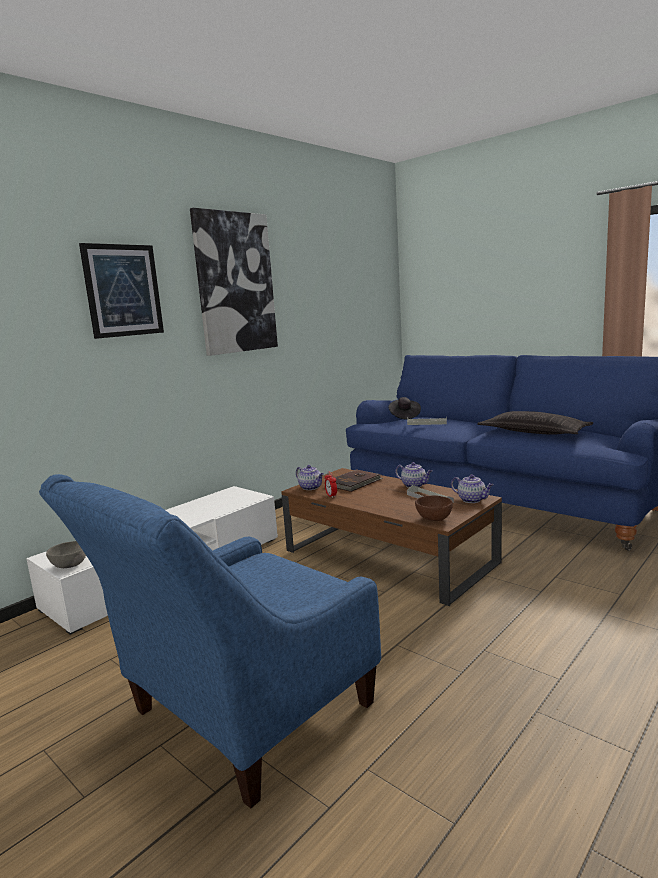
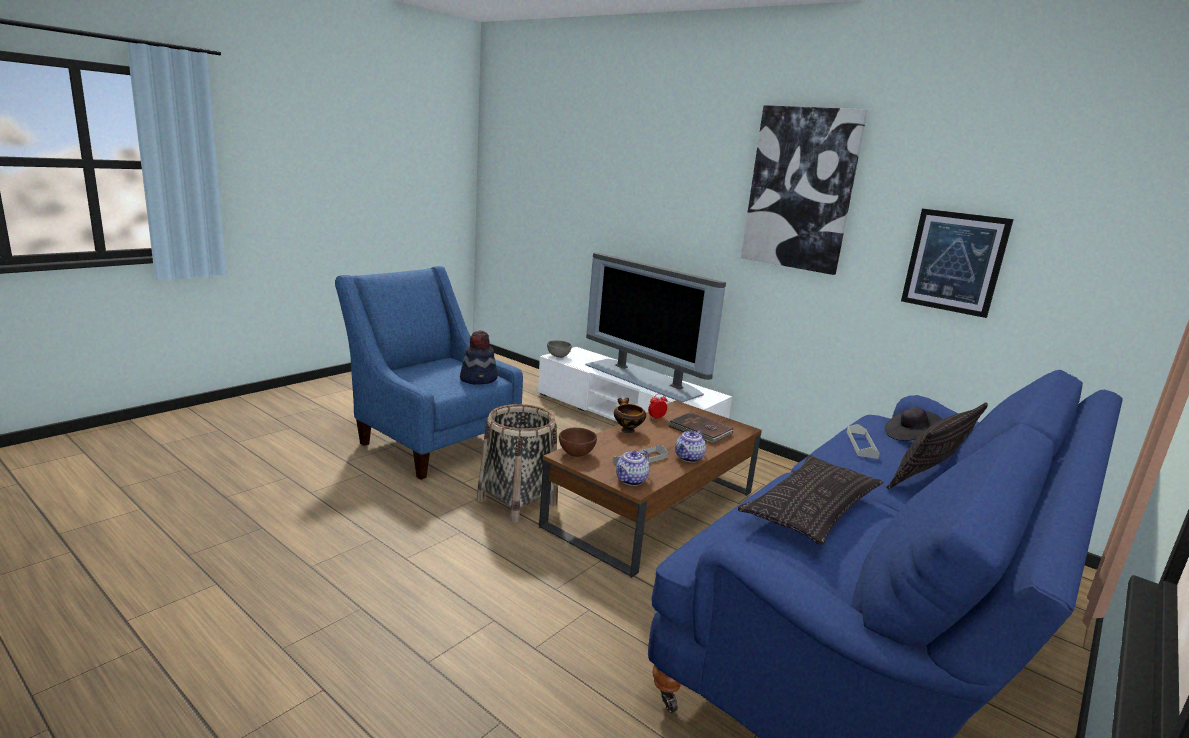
camera: 85 degrees right, 5 degrees up
(123, 290) = (682, 180): picture -> picture (954, 262)
(179, 517) = (644, 379): none -> television
(268, 565) = (479, 379): none -> hat
(311, 487) = (684, 411): teapot -> none
(367, 504) = (627, 430): none -> bowl
(404, 622) = (517, 502): none -> basket
(451, 418) = (929, 473): none -> pillow

